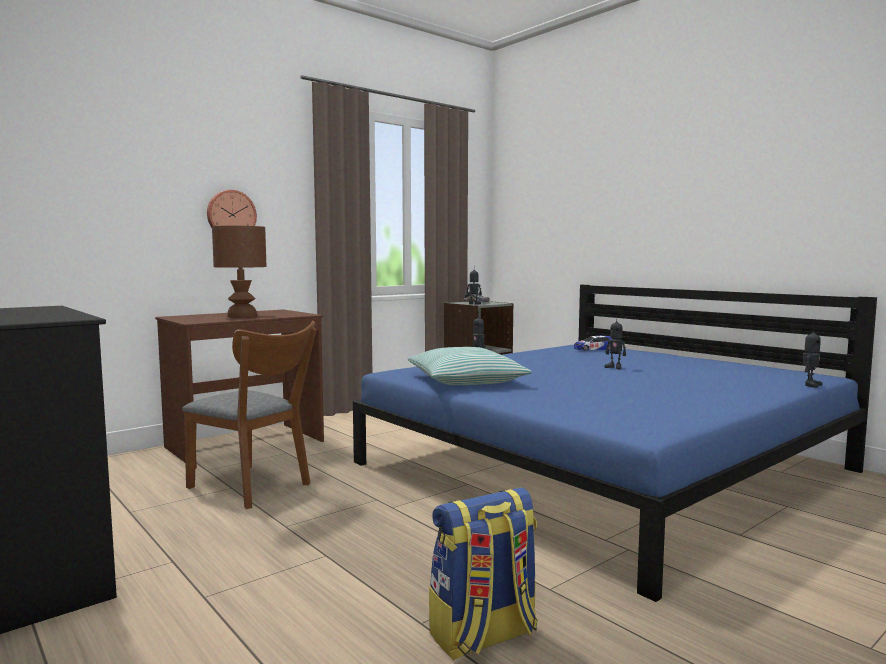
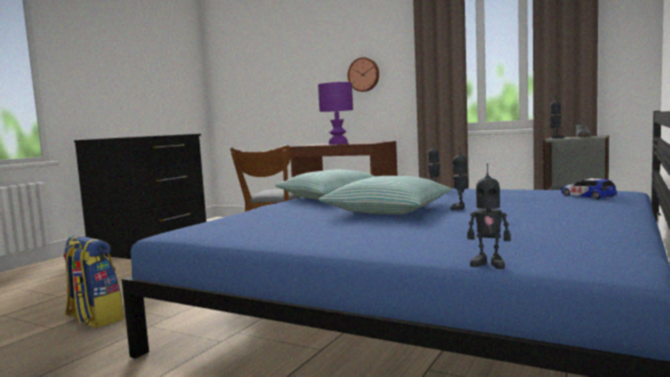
camera: 70 degrees right, 0 degrees up
(242, 316) = (337, 143): brown table lamp -> purple table lamp
(590, 378) = (388, 210): none -> pillow

